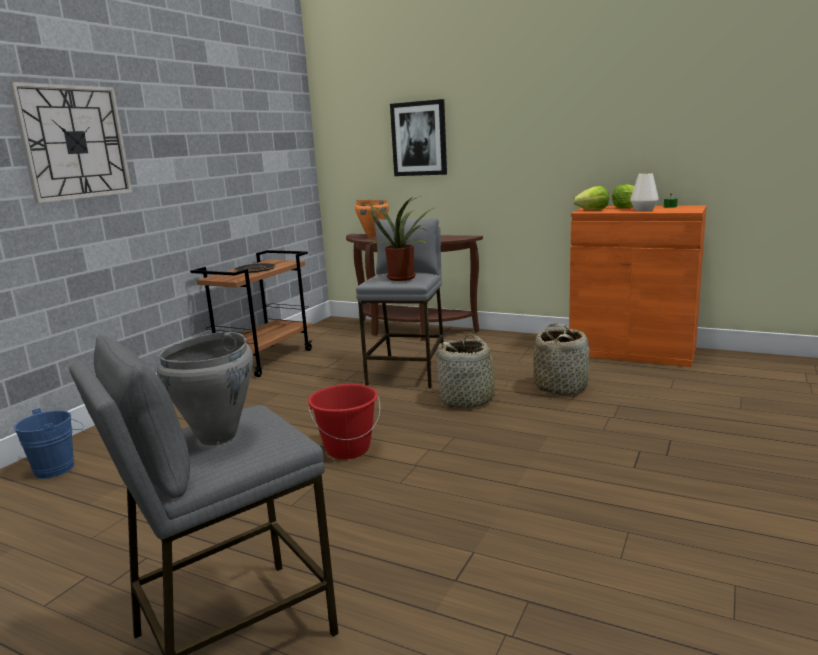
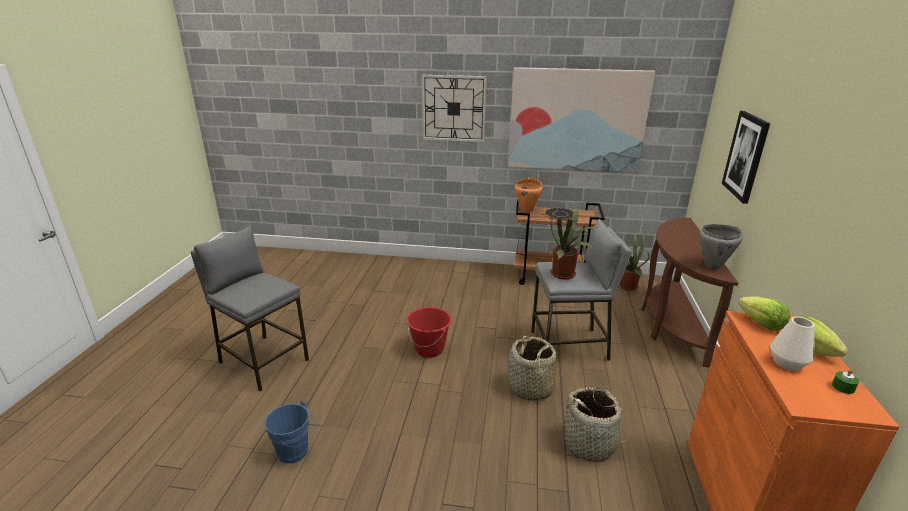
camera: 70 degrees right, 10 degrees up
(59, 468) = (386, 268): blue bucket -> blue bucket (295, 453)
(218, 437) = (254, 286): grey cooking pot -> grey cooking pot (713, 266)
(222, 148) = (577, 121): none -> picture
(326, 333) = (626, 286): none -> potted plant
(373, 236) = (682, 230): orange cooking pot -> orange cooking pot (527, 210)

